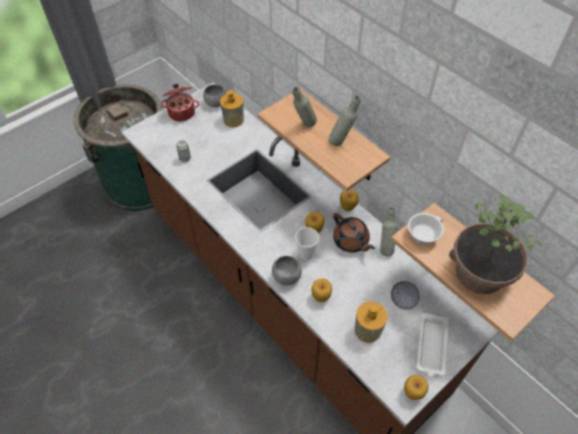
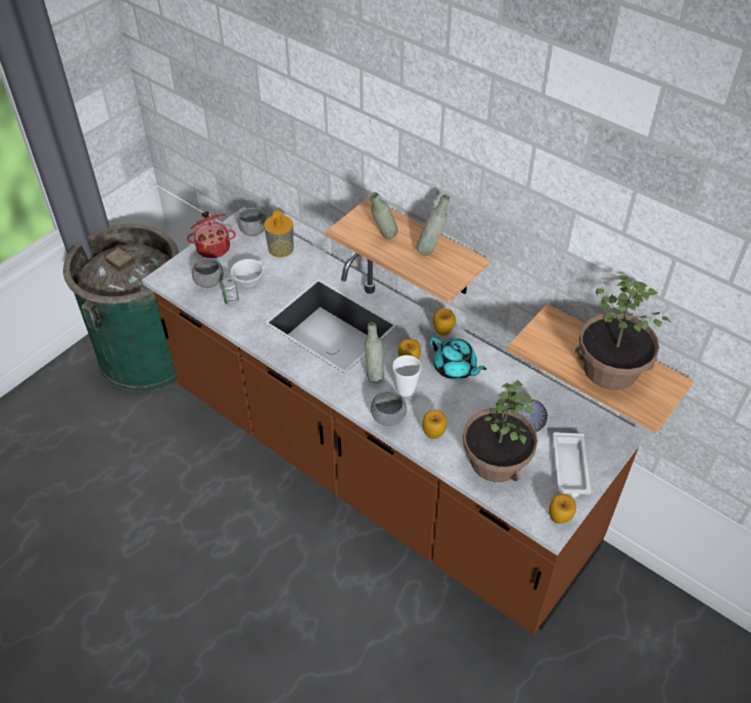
camera: 10 degrees left, 5 degrees down
(172, 140) = (209, 282): none -> grey bowl
(351, 241) = (455, 368): brown teapot -> turquoise teapot
(367, 330) = (495, 461): soap dispenser -> potted plant
(385, 247) = (496, 370): grey bottle -> grey bottle (374, 374)
(422, 234) = (541, 338): white cup -> white cup (248, 279)

